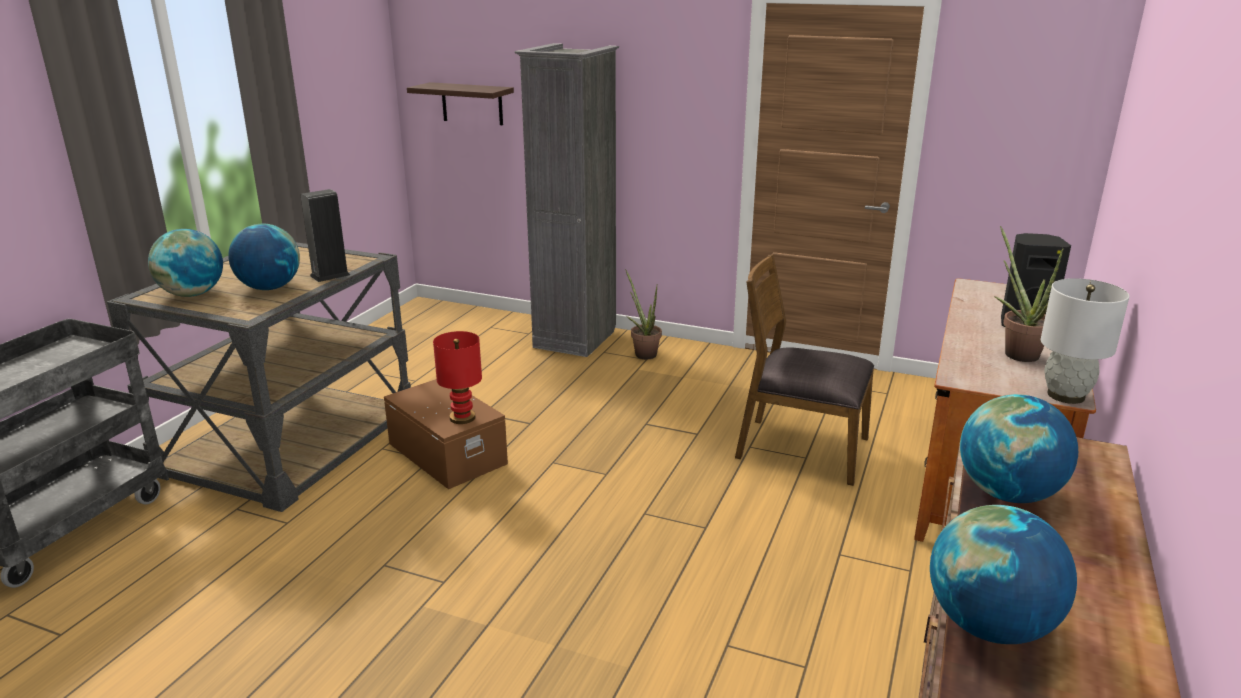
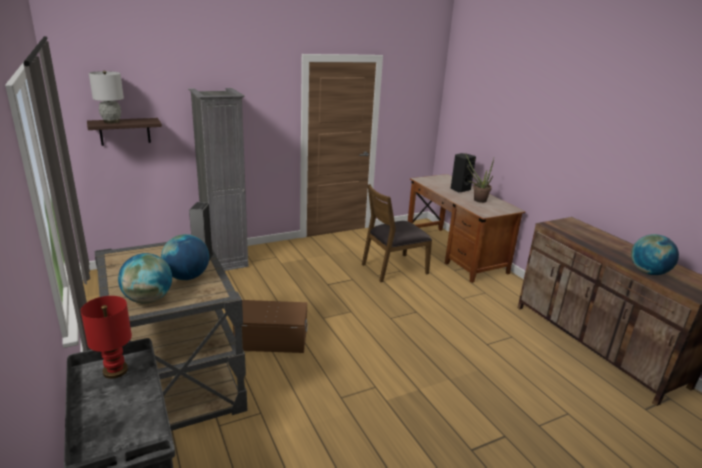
camera: 50 degrees left, 0 degrees up
(462, 418) = (293, 312): red table lamp -> red table lamp (115, 371)
(643, 353) = (269, 254): potted plant -> none
(1008, 494) = (585, 240): globe -> none
(1065, 395) = (512, 209): white table lamp -> white table lamp (111, 122)

